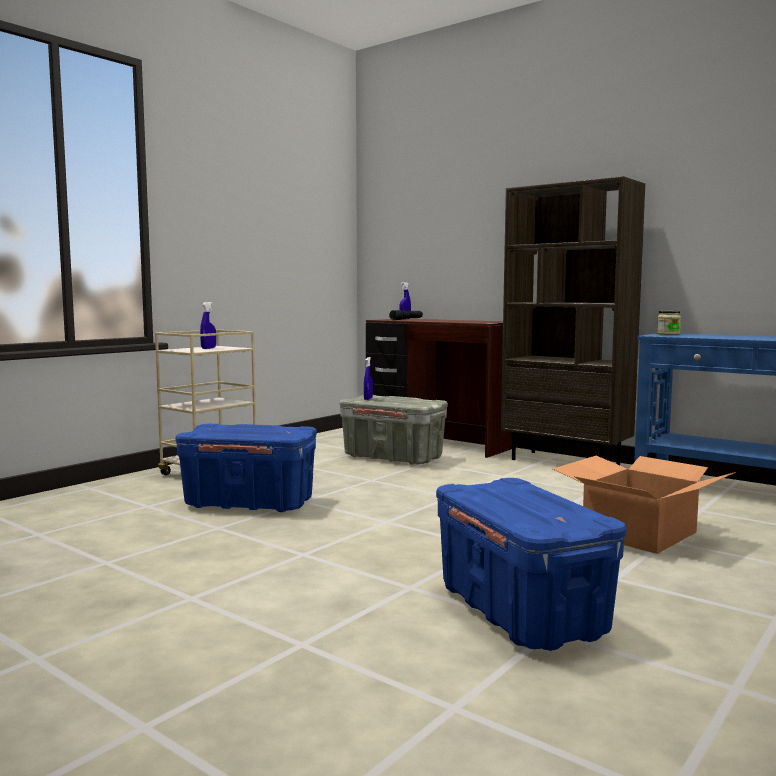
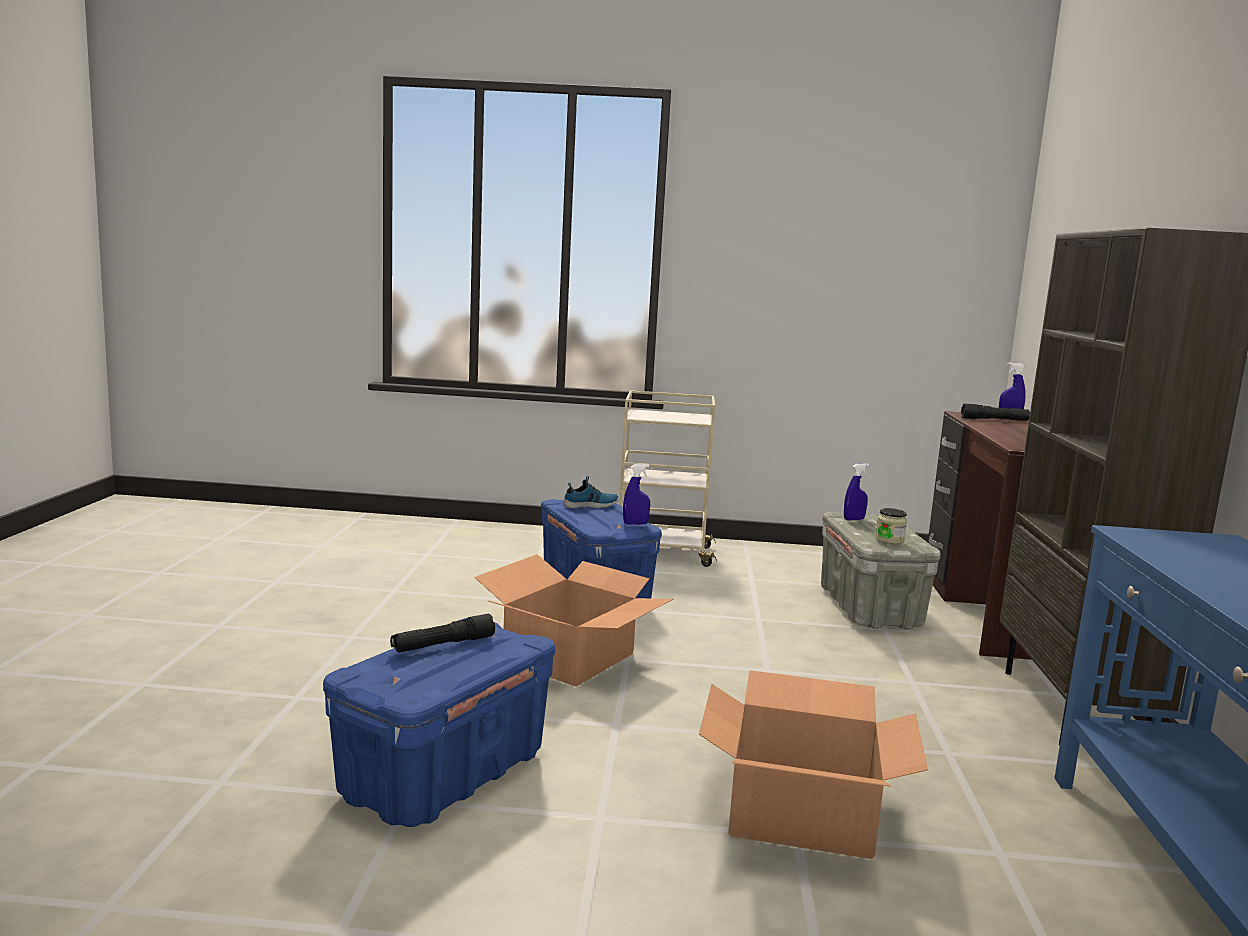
camera: 55 degrees right, 5 degrees up
(208, 348) = (673, 416): blue spray bottle -> blue spray bottle (635, 524)
(225, 428) = (591, 505): none -> shoe
(361, 535) = (570, 657): none -> cardboard box
(500, 498) = (443, 645): none -> black flashlight
(668, 334) = (1180, 538): jar -> jar (889, 540)

